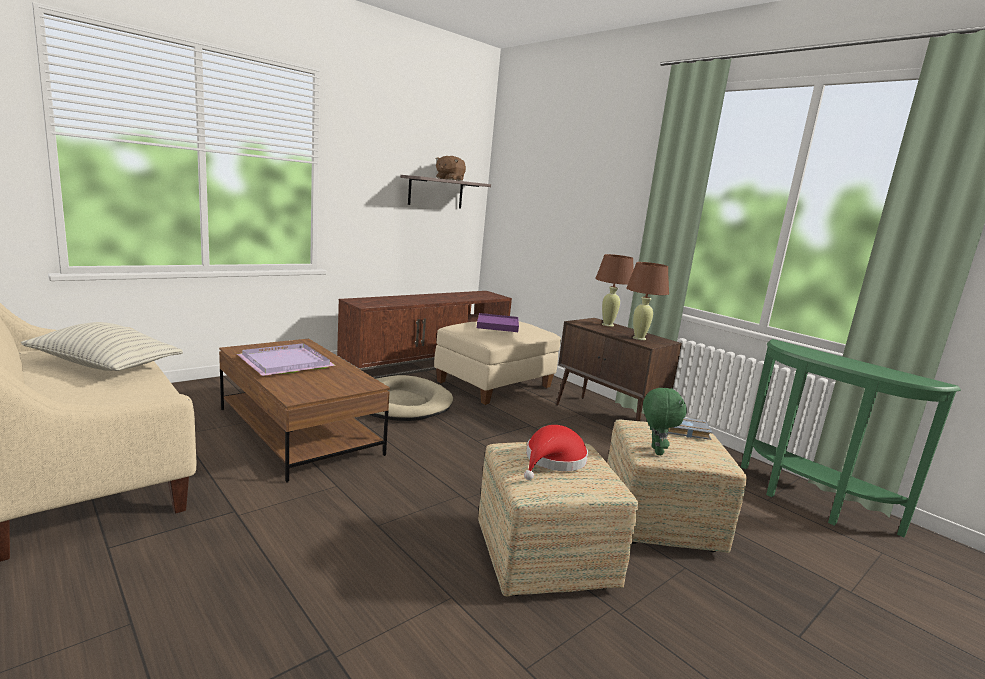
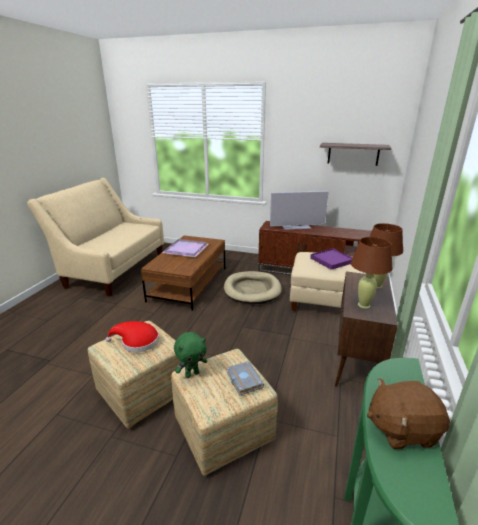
camera: 60 degrees right, 10 degrees up
(105, 365) = (126, 234): pillow -> none
(397, 299) = (296, 227): none -> television
(449, 179) = (357, 144): brown plush toy -> brown plush toy (401, 428)

